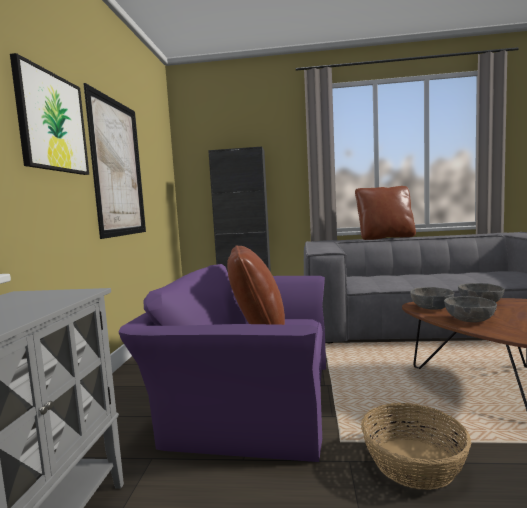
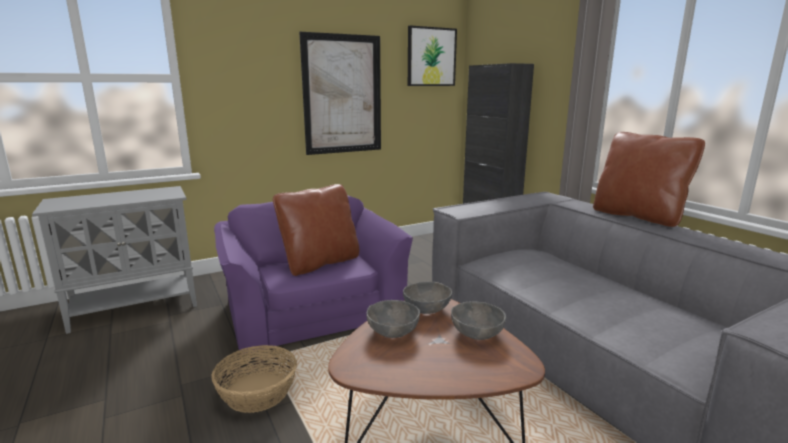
camera: 55 degrees right, 10 degrees up
(52, 122) = (256, 73): picture -> picture (431, 57)

